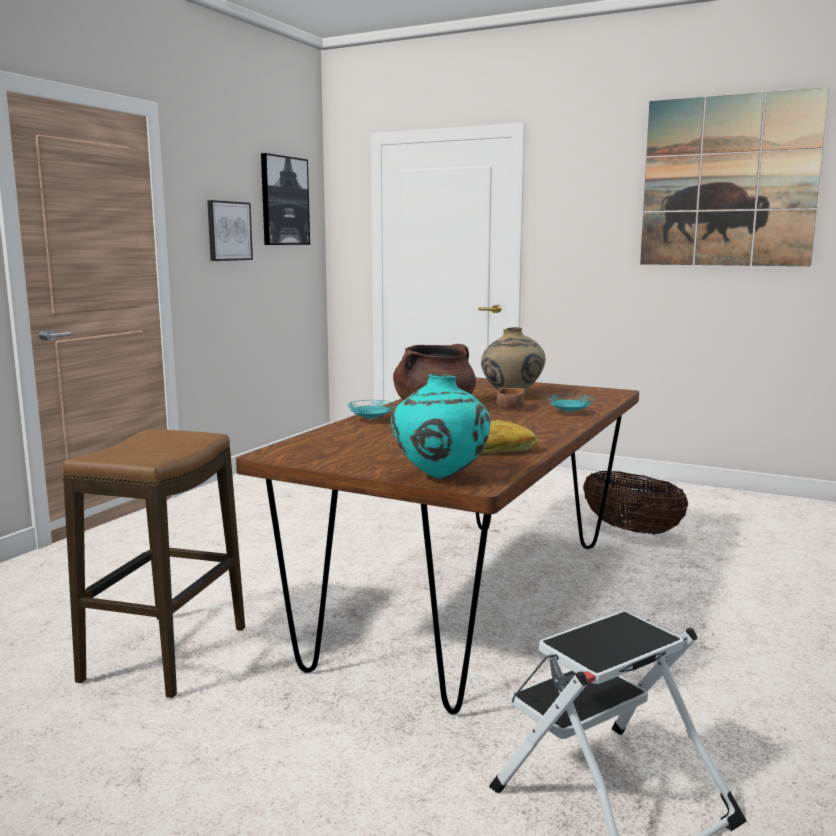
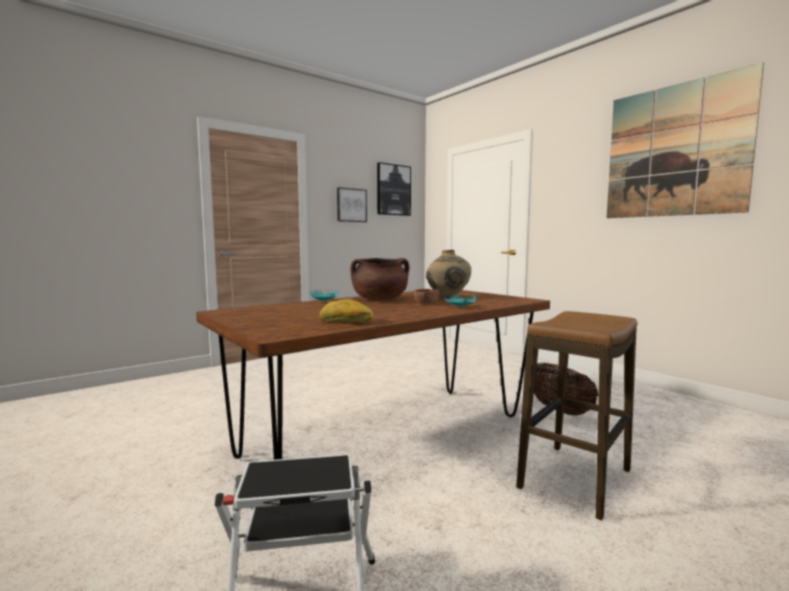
camera: 25 degrees right, 5 degrees down
(165, 654) = (186, 430): stool -> stool (575, 479)
(439, 478) = (263, 330): turquoise vase -> none

